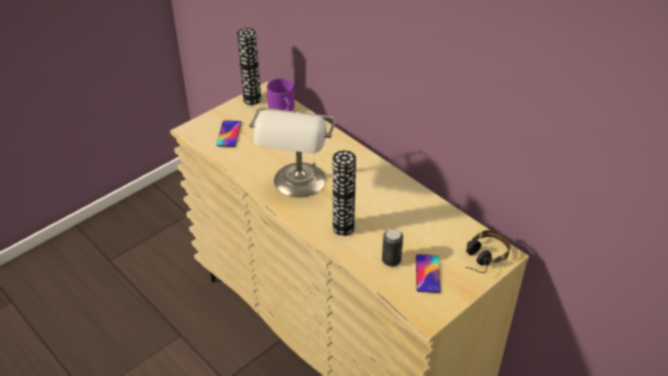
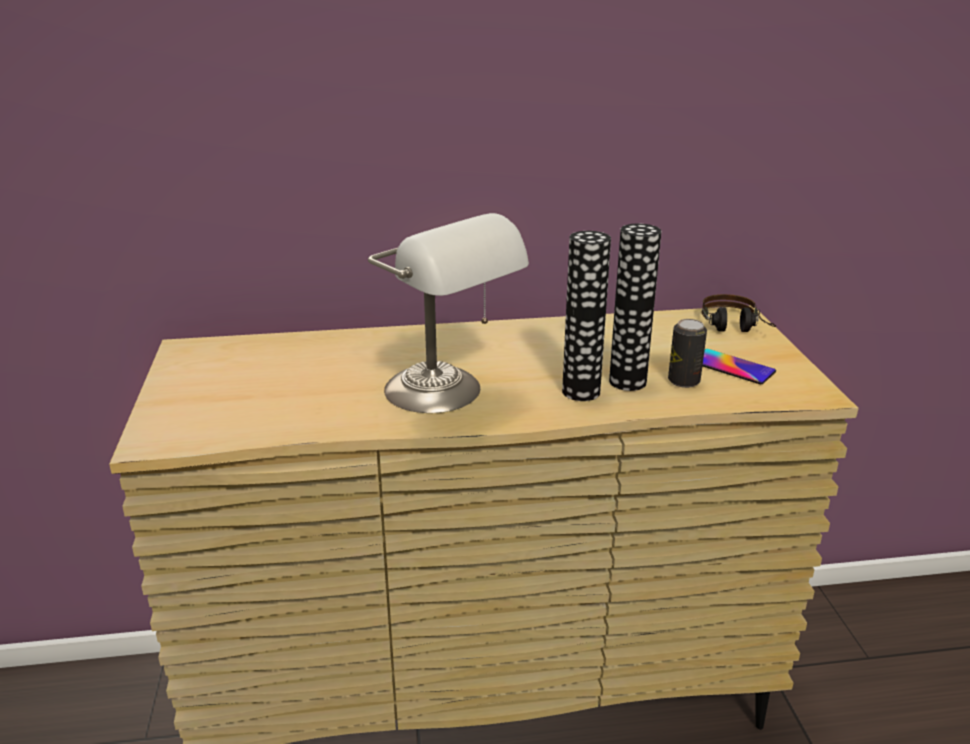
camera: 55 degrees left, 15 degrees down
(229, 134) = (227, 409): phone -> none
(252, 99) = (182, 363): vase -> vase (627, 382)
(283, 109) = (253, 348): purple mug -> none

